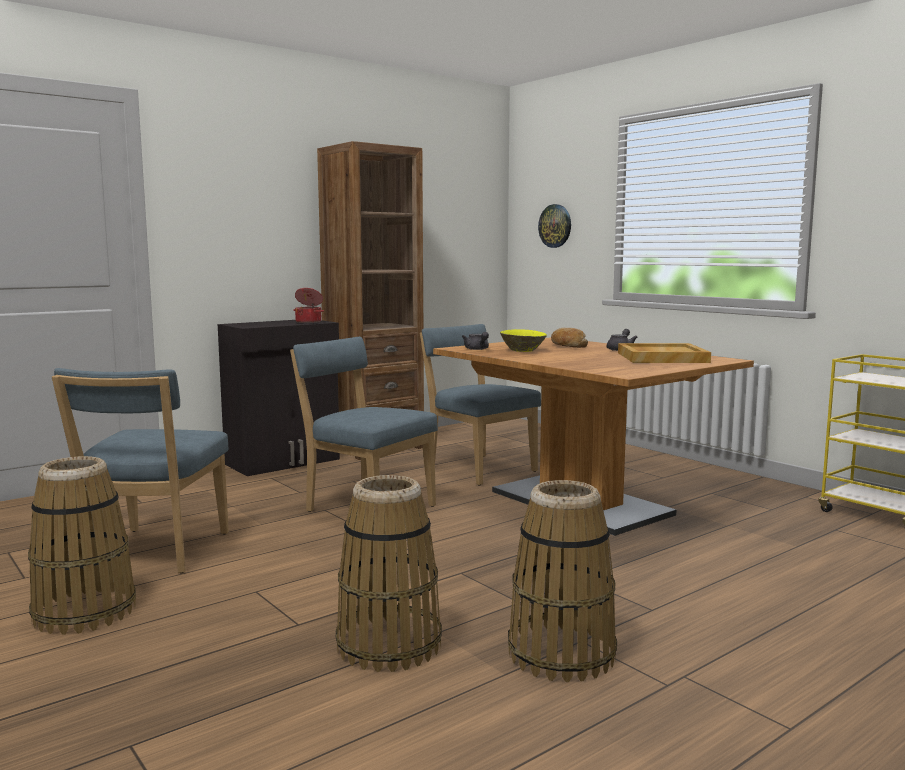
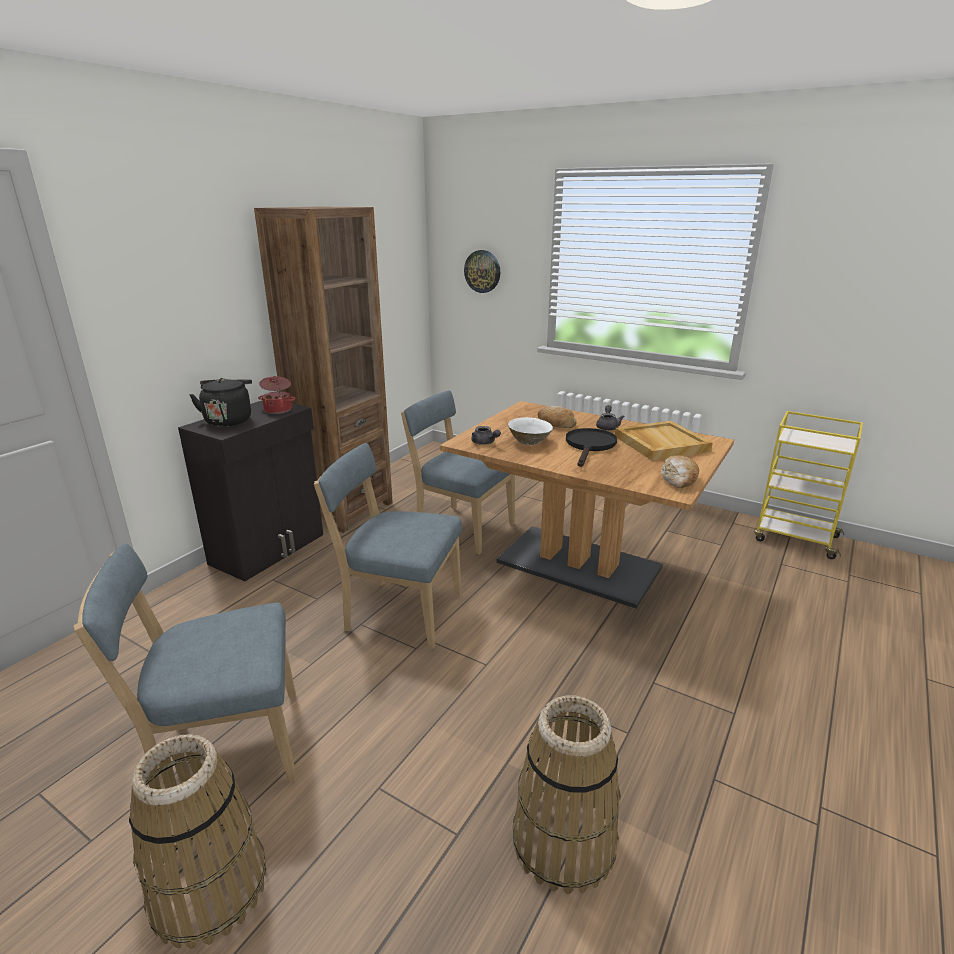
camera: 20 degrees left, 15 degrees up
(153, 553) = (224, 748): blue chair -> blue chair turned 90 degrees clockwise
(261, 323) = (229, 420): none -> black kettle
(523, 351) = (529, 441): yellow bowl -> white bowl
(561, 654) = (712, 805): basket -> none
(580, 355) = (589, 446): none -> black frying pan
(642, 370) = (679, 479): none -> bread

